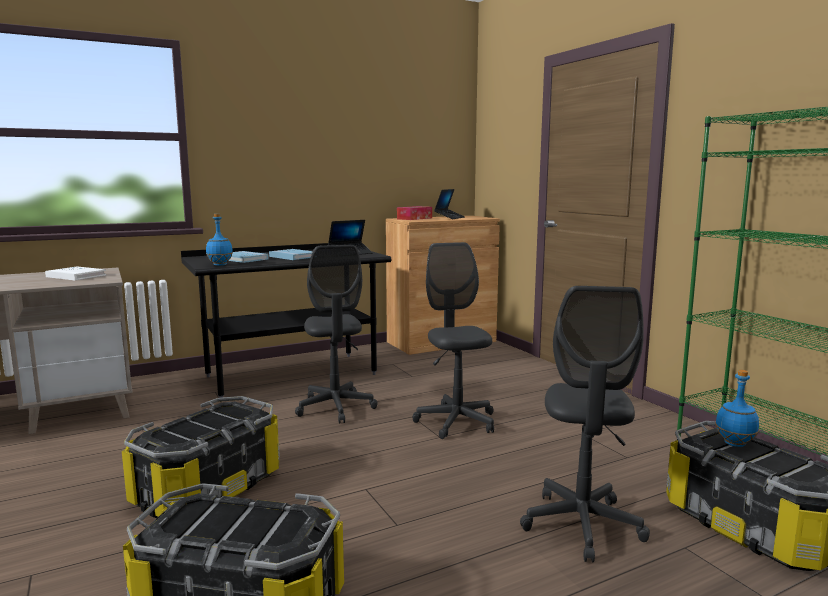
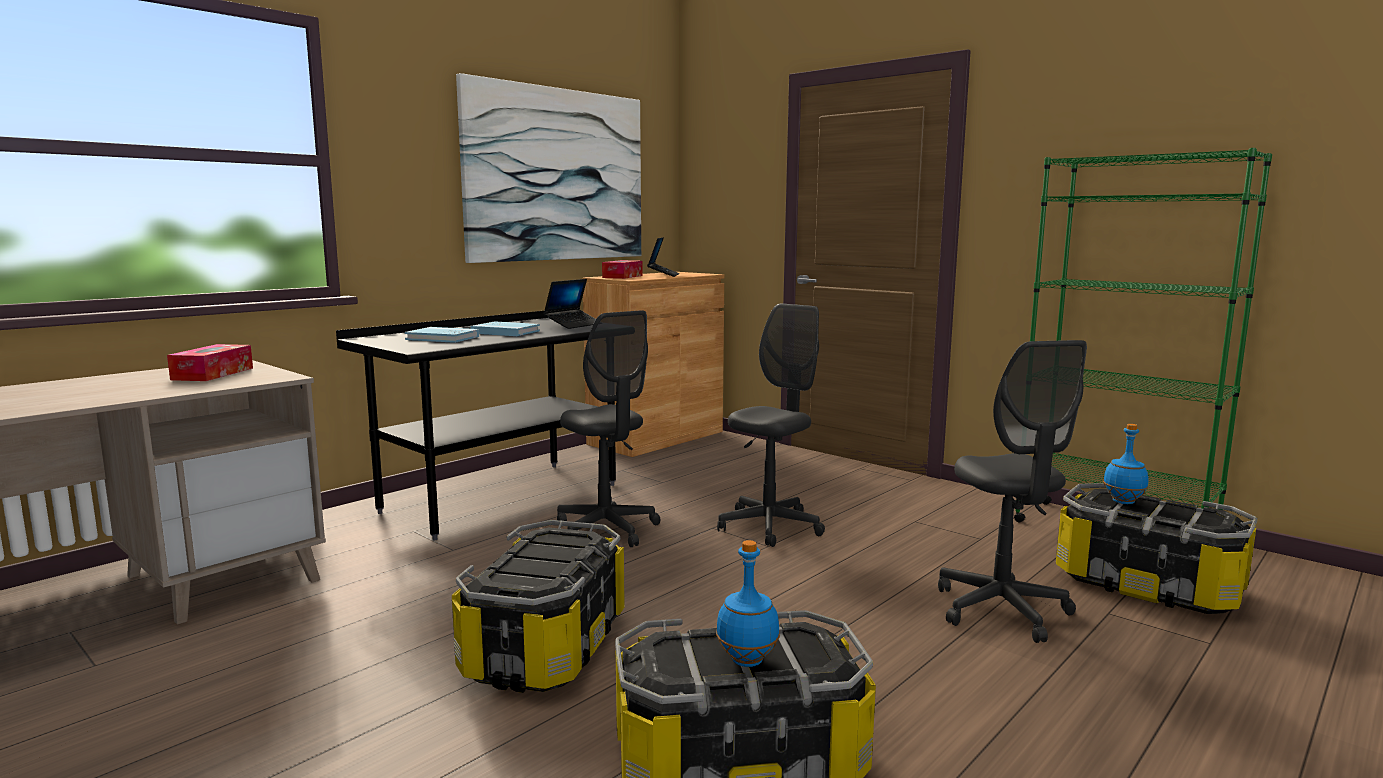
camera: 20 degrees left, 0 degrees up
(76, 276) = (213, 374): white book -> tissue box
(220, 265) = (430, 347): blue bottle -> blue bottle (746, 660)
(365, 143) = (556, 175): none -> picture
(456, 422) = (770, 527): grey office chair -> grey office chair turned 75 degrees clockwise

